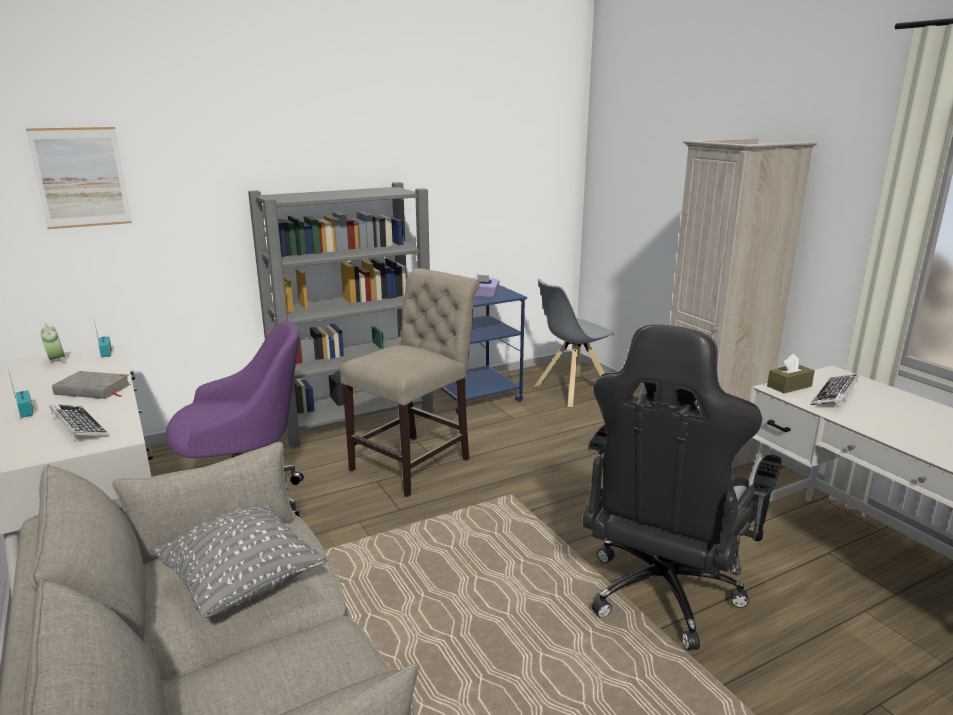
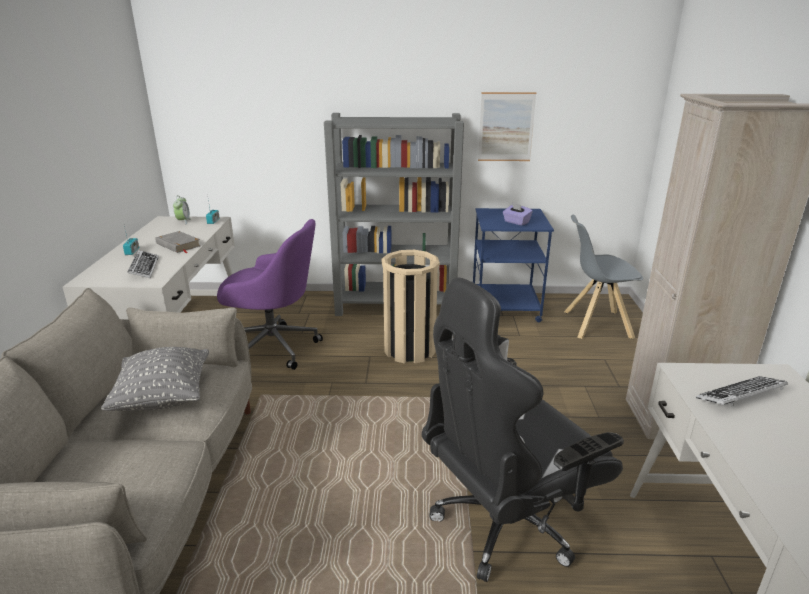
camera: 30 degrees right, 5 degrees up
(81, 177) = (220, 96): picture -> picture (506, 127)
(416, 462) = (410, 350): beige chair -> beige trash can
(789, 386) = (700, 373): brown tissue box -> none

